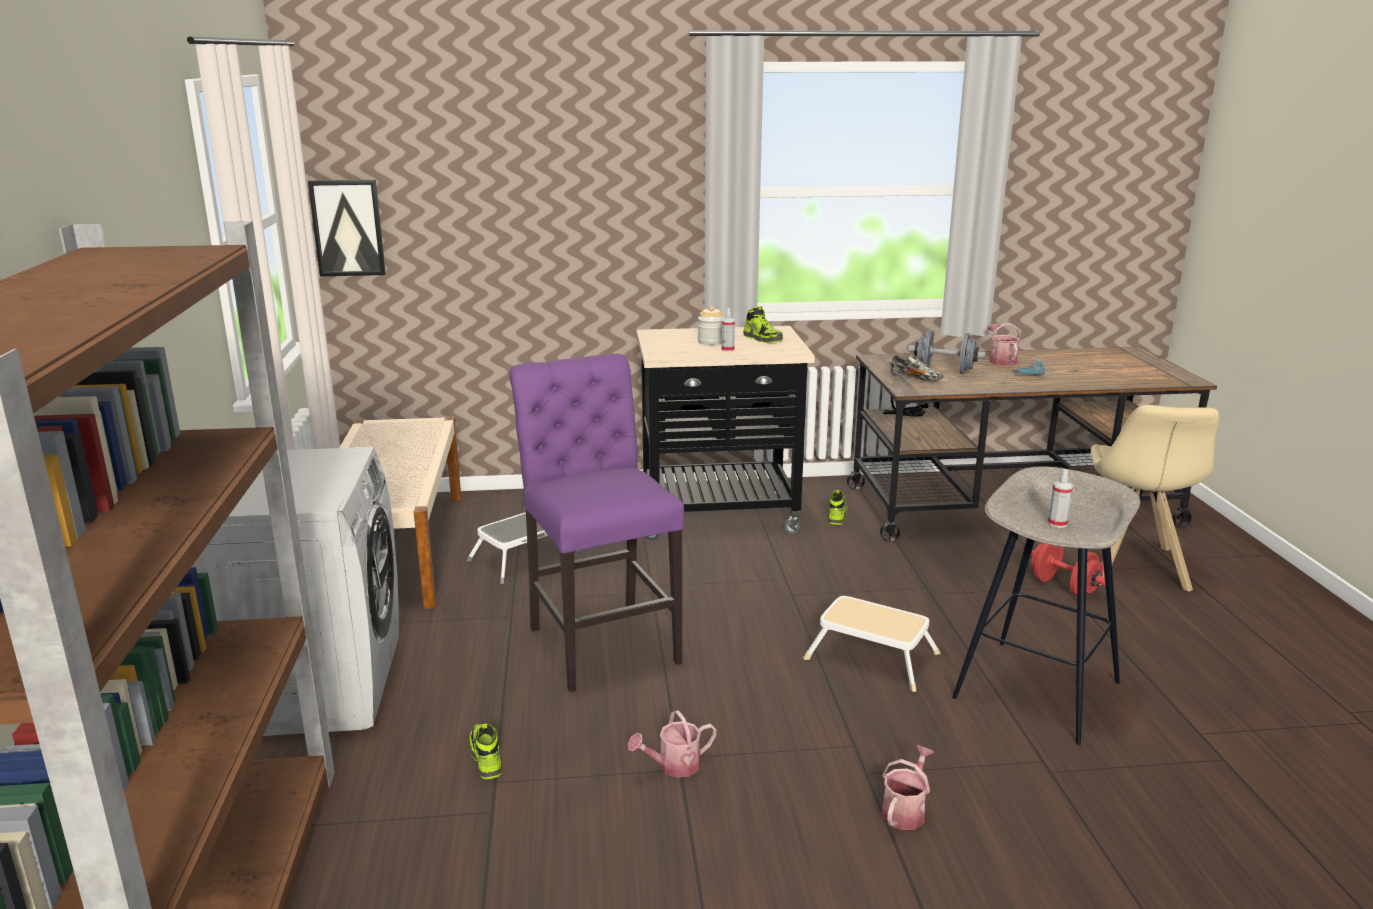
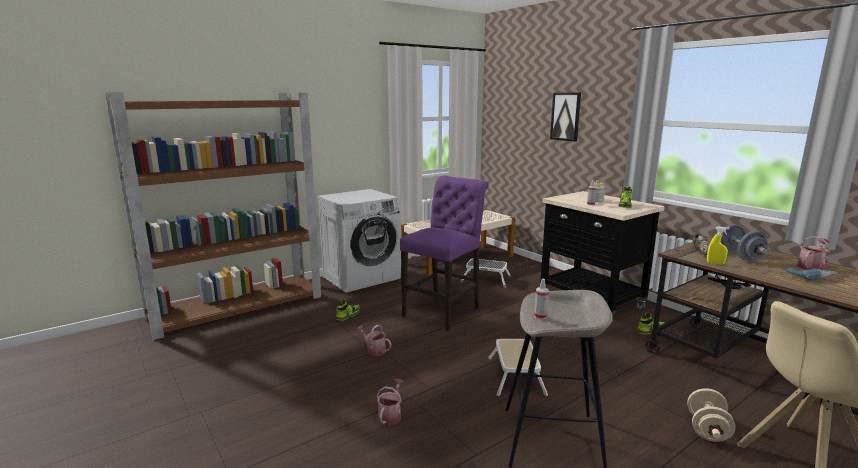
camera: 60 degrees right, 5 degrees down
(348, 228) = (496, 127): picture -> picture (565, 116)
(905, 810) = (391, 415): watering can -> watering can turned 75 degrees counterclockwise
(957, 388) = (715, 263): none -> yellow spray bottle
(1063, 586) = (707, 429): red dumbbell -> beige dumbbell

